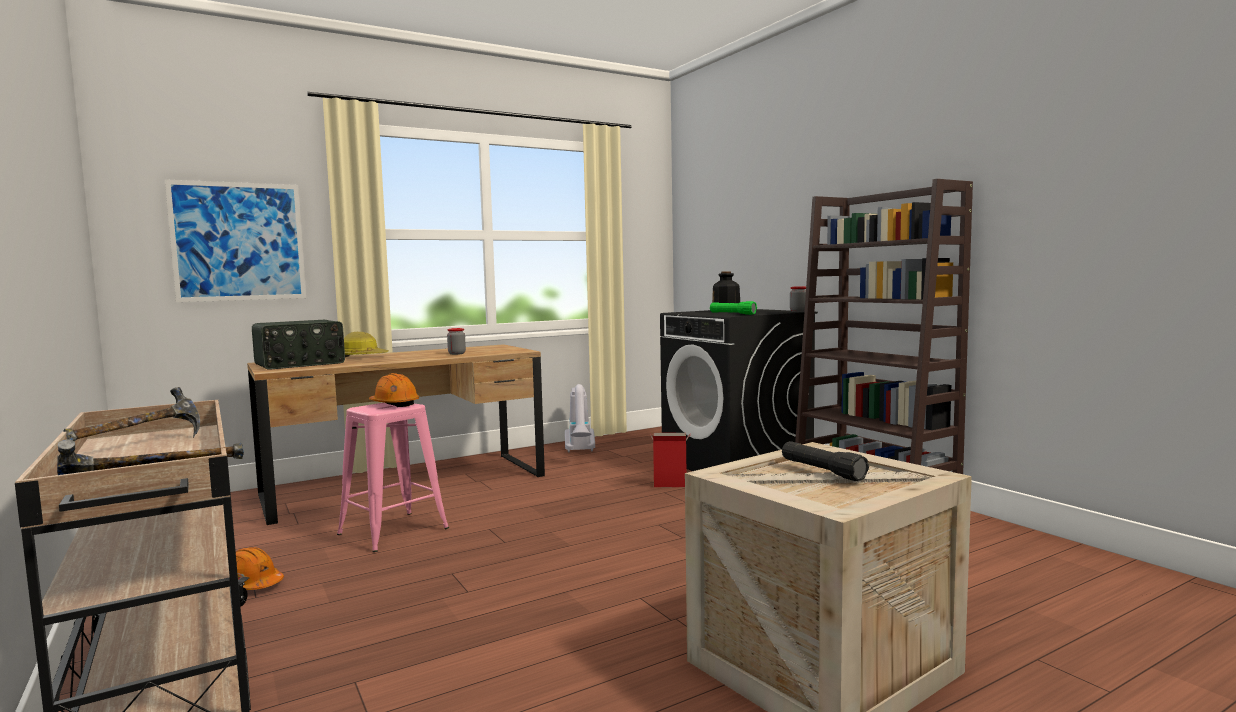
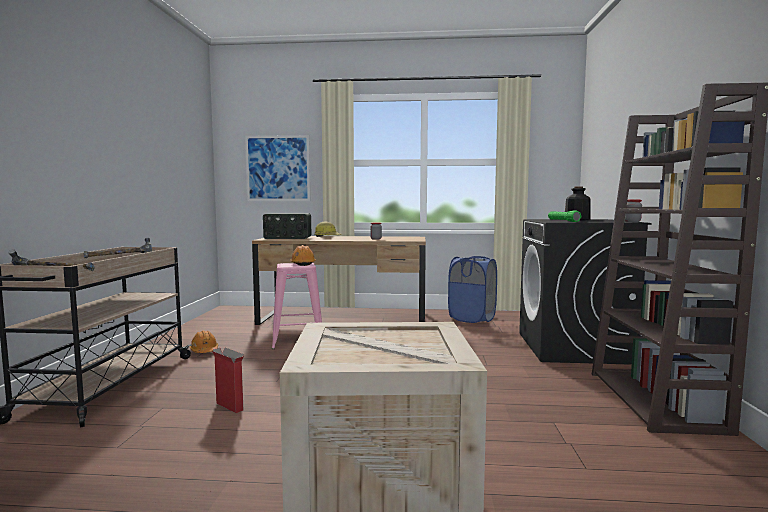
camera: 35 degrees right, 0 degrees up
(580, 452) = (472, 318): vacuum cleaner -> blue laundry basket
(671, 486) = (495, 352): cardboard box -> cardboard box (230, 407)
(822, 471) = (390, 340): black flashlight -> none

